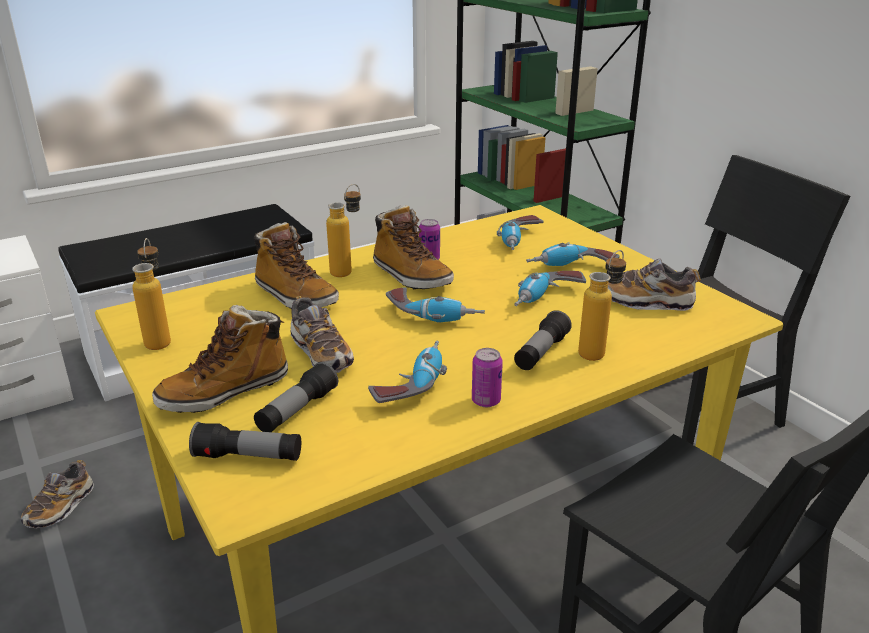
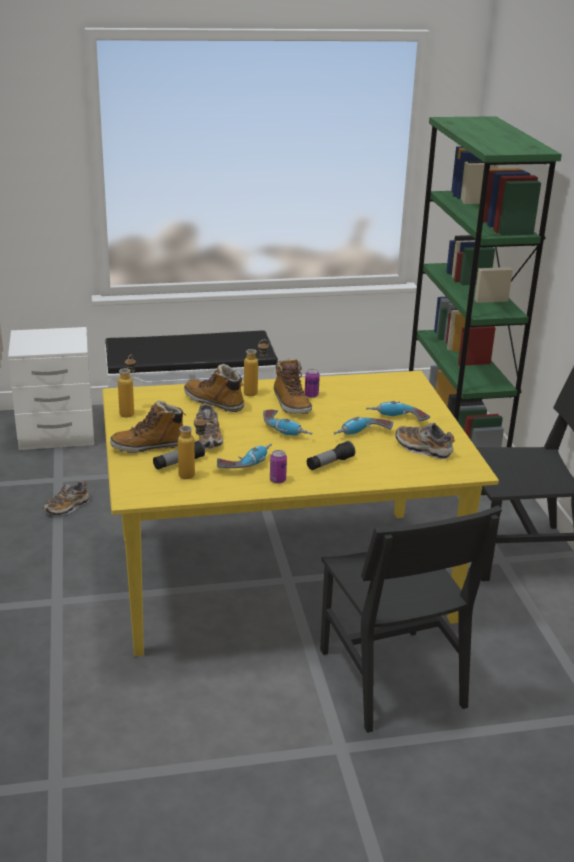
camera: 20 degrees right, 0 degrees up
(248, 457) = (143, 478): flashlight -> none
(295, 296) = (214, 402): boot -> boot turned 150 degrees clockwise
(520, 242) = (380, 395): power drill -> none
(598, 351) = (364, 469): bottle -> bottle (193, 474)

